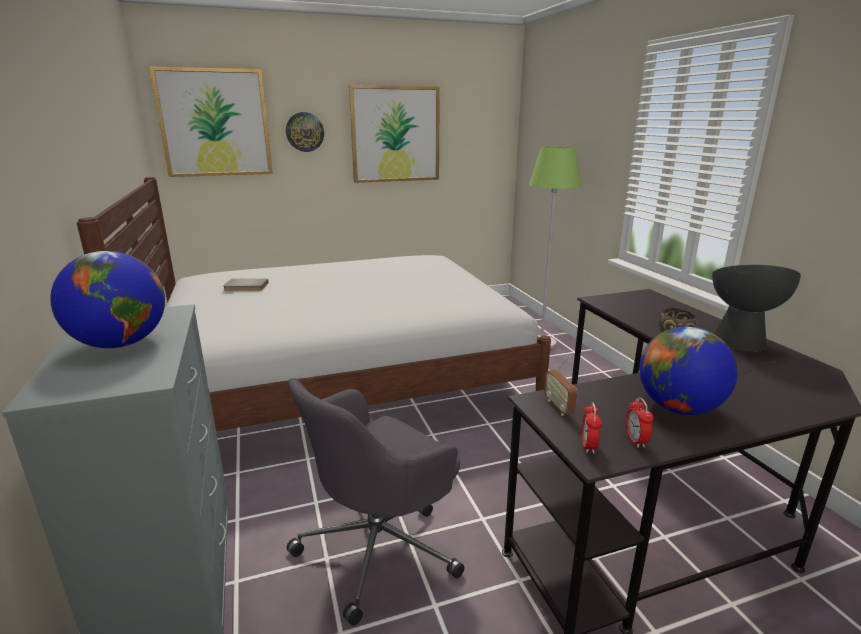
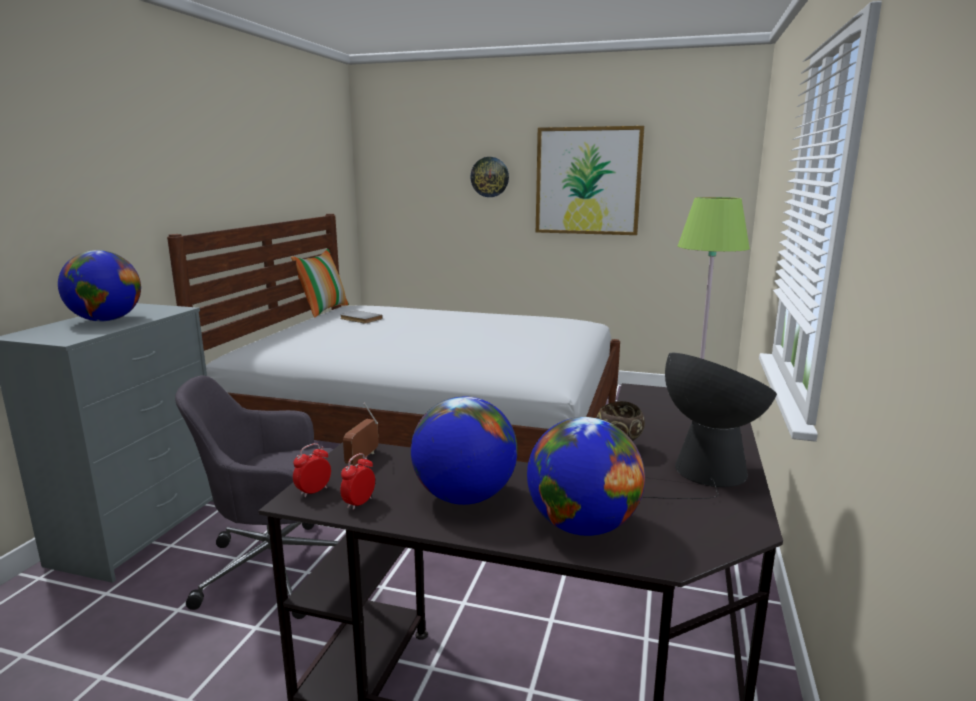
camera: 35 degrees right, 5 degrees down
(175, 285) = (323, 310): none -> pillow
(215, 123) = (409, 167): picture -> none
(767, 400) = (582, 526): none -> globe

